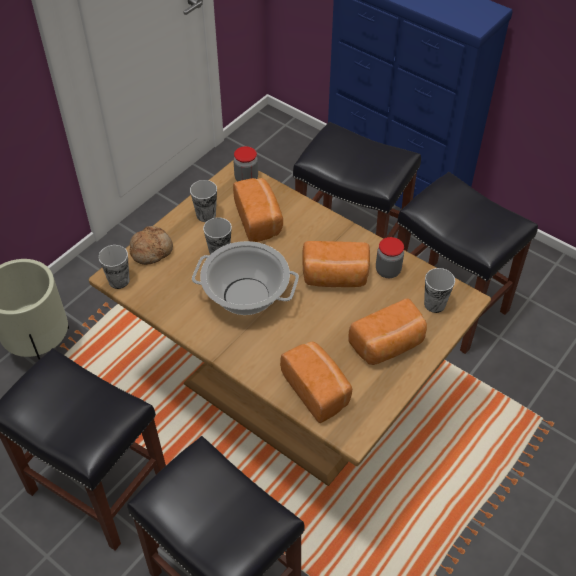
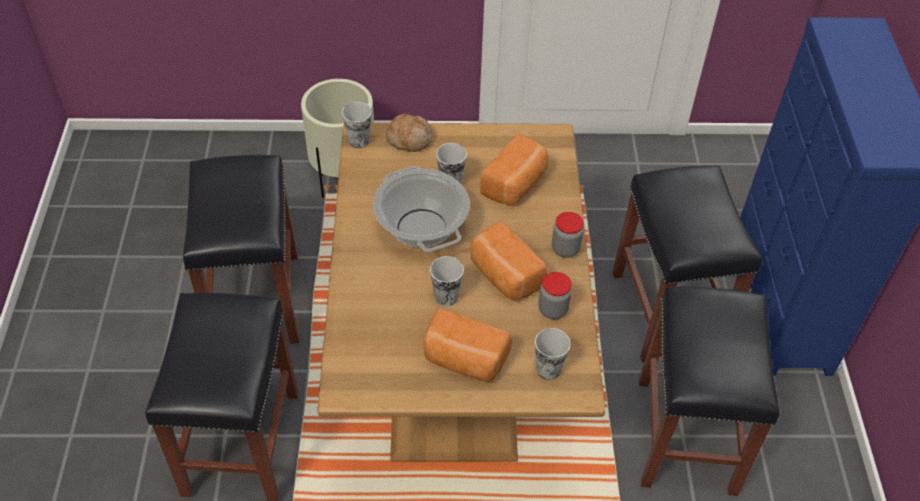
camera: 50 degrees right, 0 degrees up
(206, 215) = (483, 147): cup -> cup (446, 296)
(246, 179) = (554, 146): jar -> jar (565, 249)
(317, 389) = (368, 337): bread -> none

